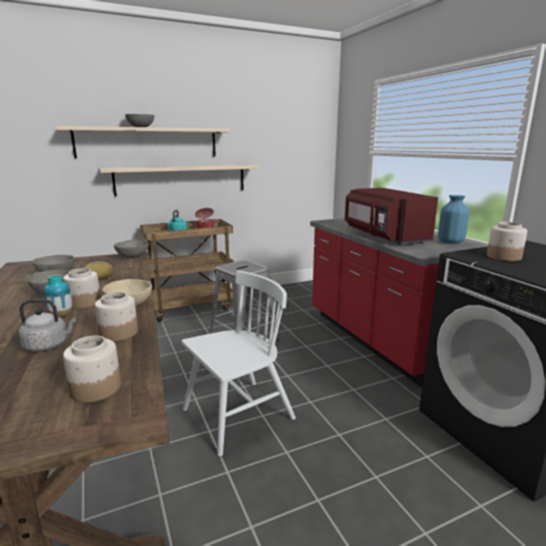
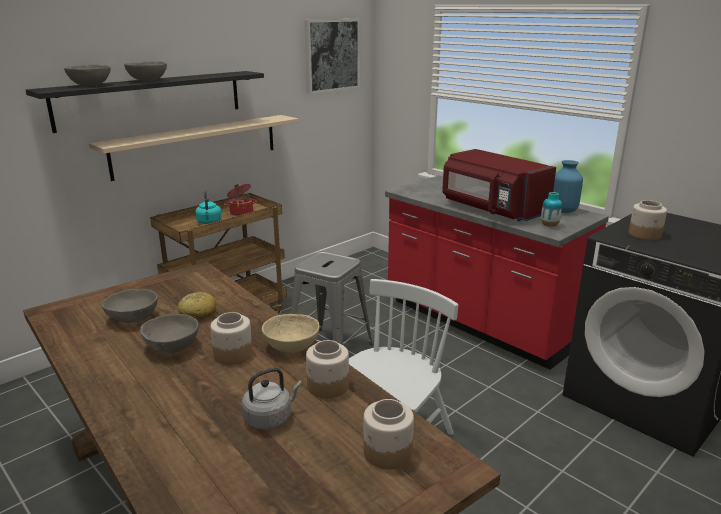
camera: 20 degrees left, 5 degrees up
(61, 315) = (229, 377): vase -> vase (549, 226)
(132, 257) = (199, 273): grey bowl -> grey bowl (90, 85)
(148, 142) = (152, 99): beige shelf -> black shelf
(297, 124) = (331, 55): none -> picture

